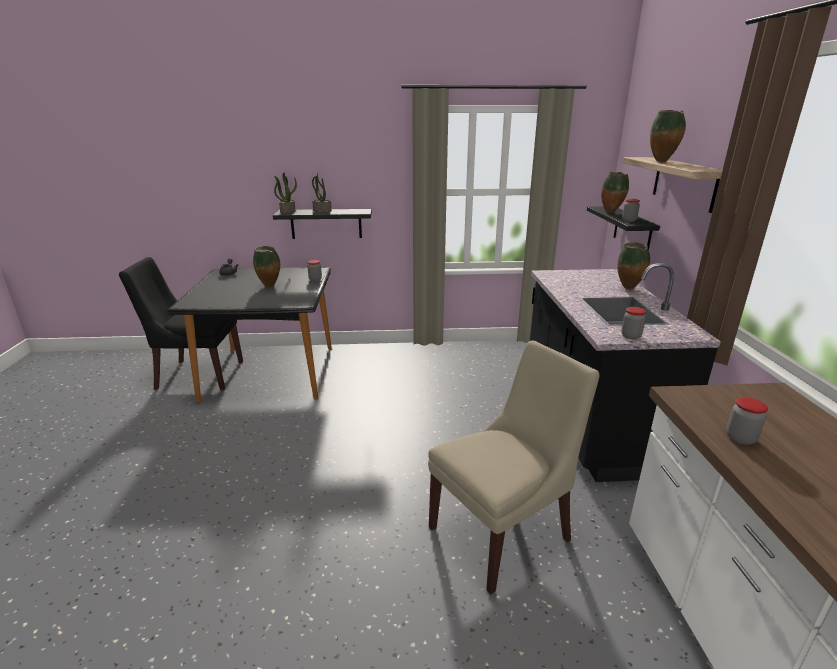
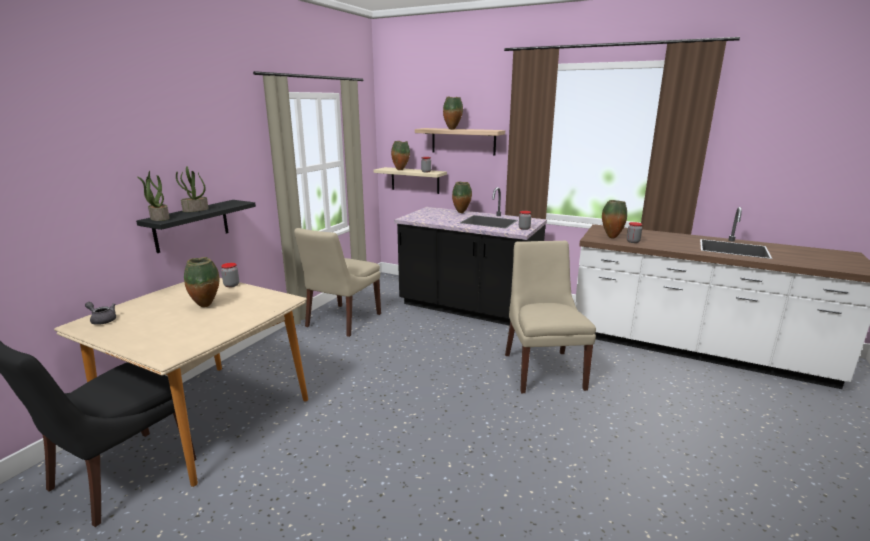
camera: 60 degrees left, 5 degrees down
(270, 372) = (208, 418): black dining table -> beige dining table
(456, 361) = (342, 321): none -> beige chair
(632, 230) = (415, 180): black shelf -> beige shelf
(726, 411) = (611, 237): none -> vase

